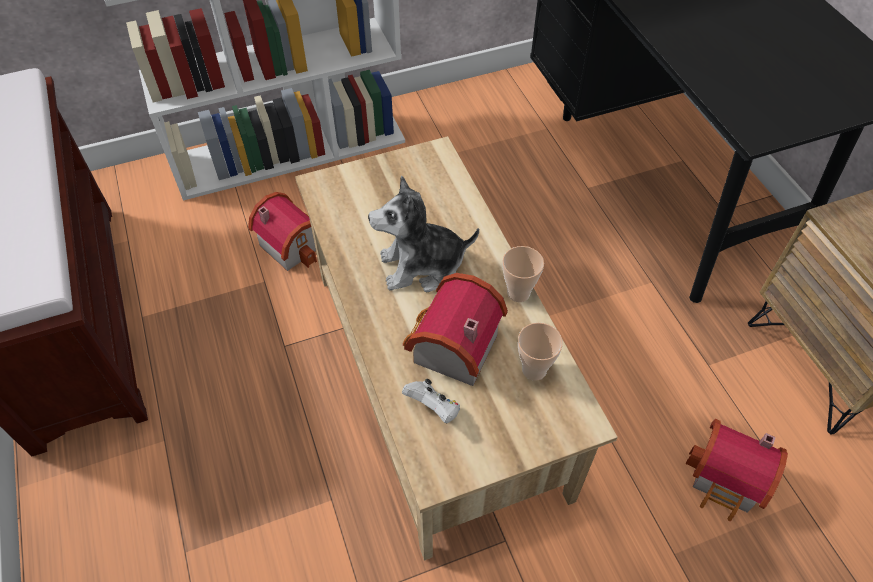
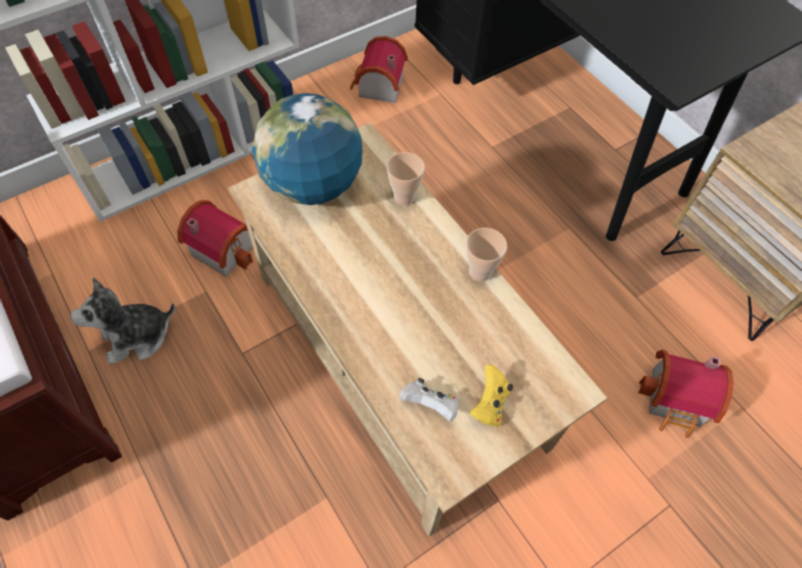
camera: 15 degrees left, 5 degrees up
(375, 186) = (313, 185): none -> globe
(422, 266) = (380, 261): plush toy -> plush toy (137, 337)
(449, 349) = (429, 341): toy house -> toy house (377, 87)
(493, 419) = (489, 404): none -> yellow game controller
(534, 370) = (514, 347): cup -> cup (404, 197)

